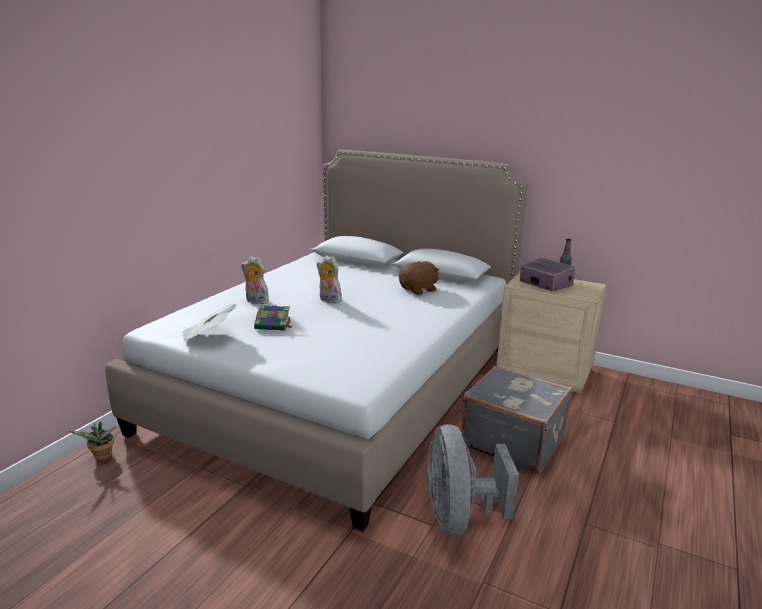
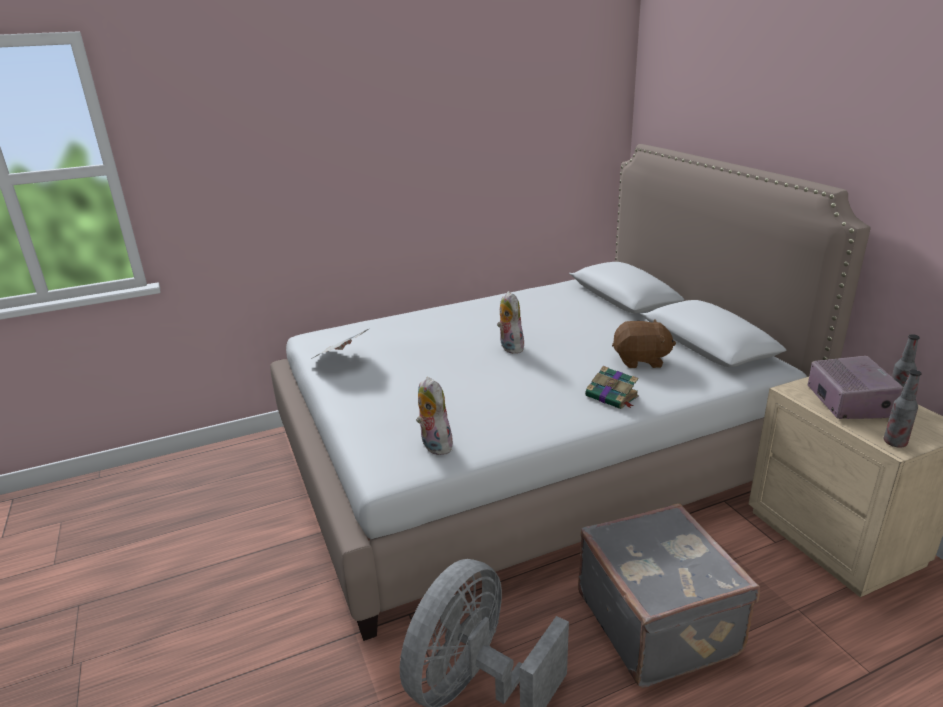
camera: 40 degrees right, 5 degrees up
(102, 458) = (254, 450): potted plant -> none
(255, 301) = (435, 329): plush toy -> plush toy (433, 445)
(273, 325) = (411, 364): book -> book (612, 397)
(584, 296) = (894, 443): none -> bottle

